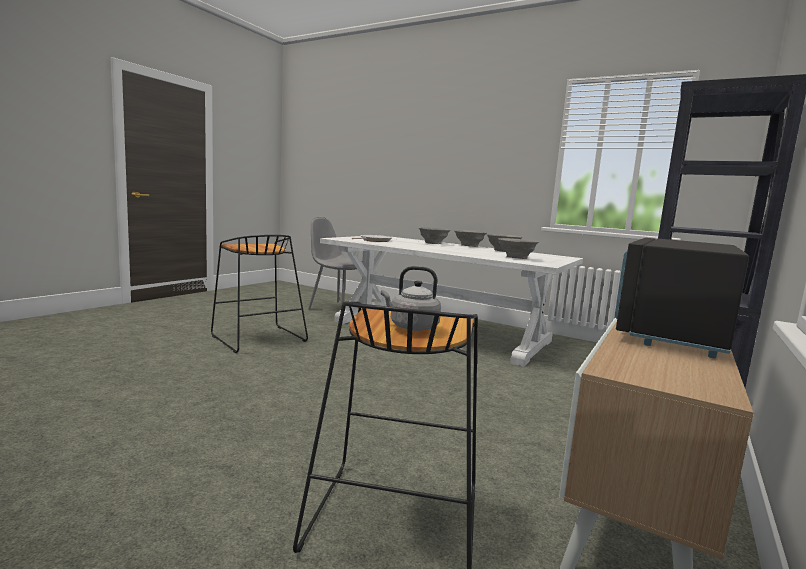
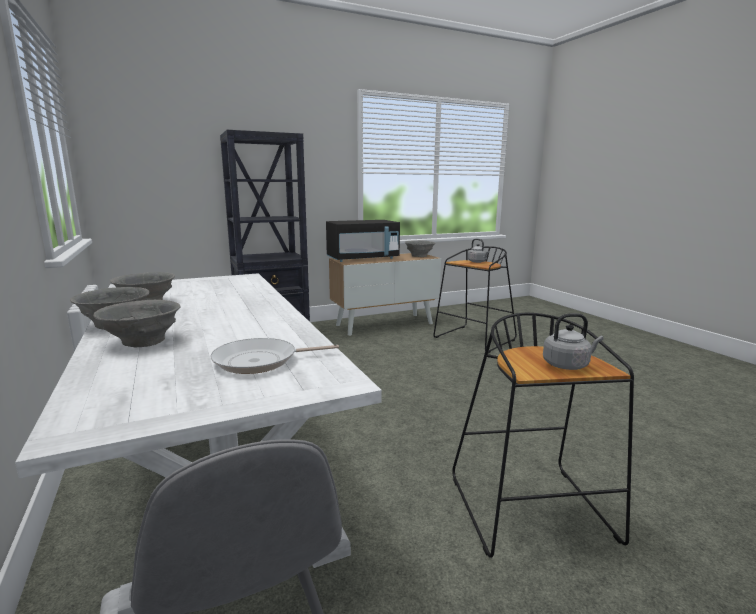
camera: 145 degrees left, 5 degrees up
(250, 245) = (567, 365): none -> grey kettle
(516, 258) = (223, 286): grey bowl -> grey bowl (419, 256)

